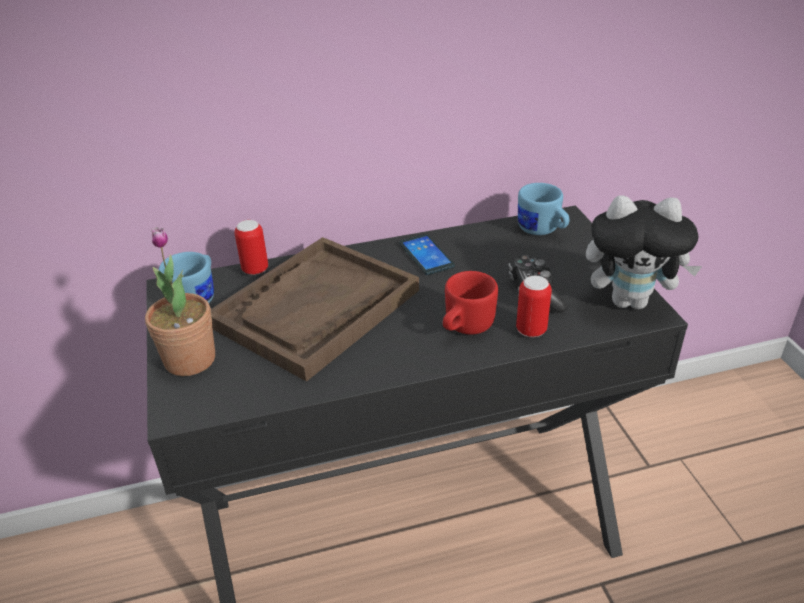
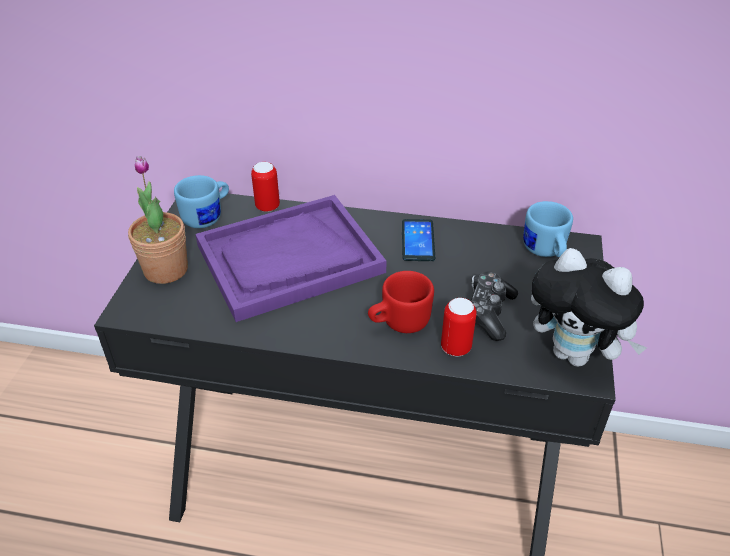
camera: 25 degrees right, 5 degrees up
(316, 308) = (289, 259): brown tray -> purple tray

